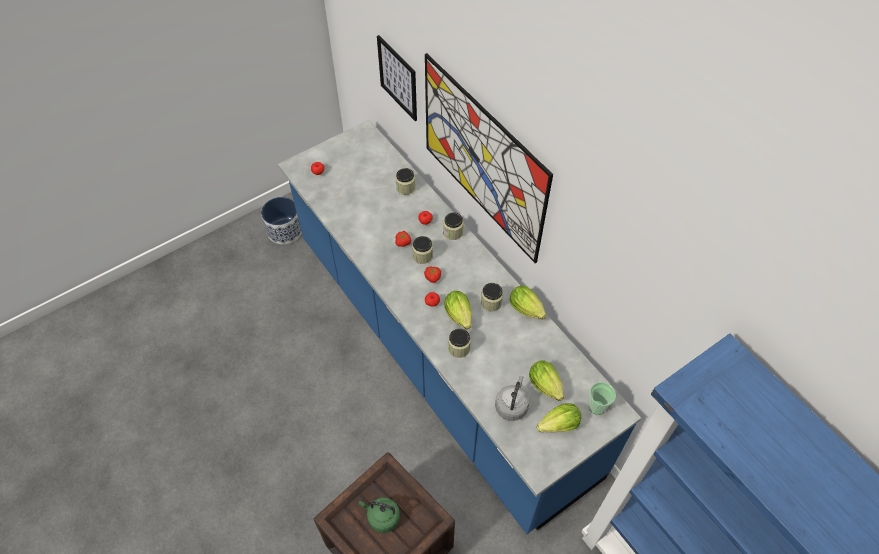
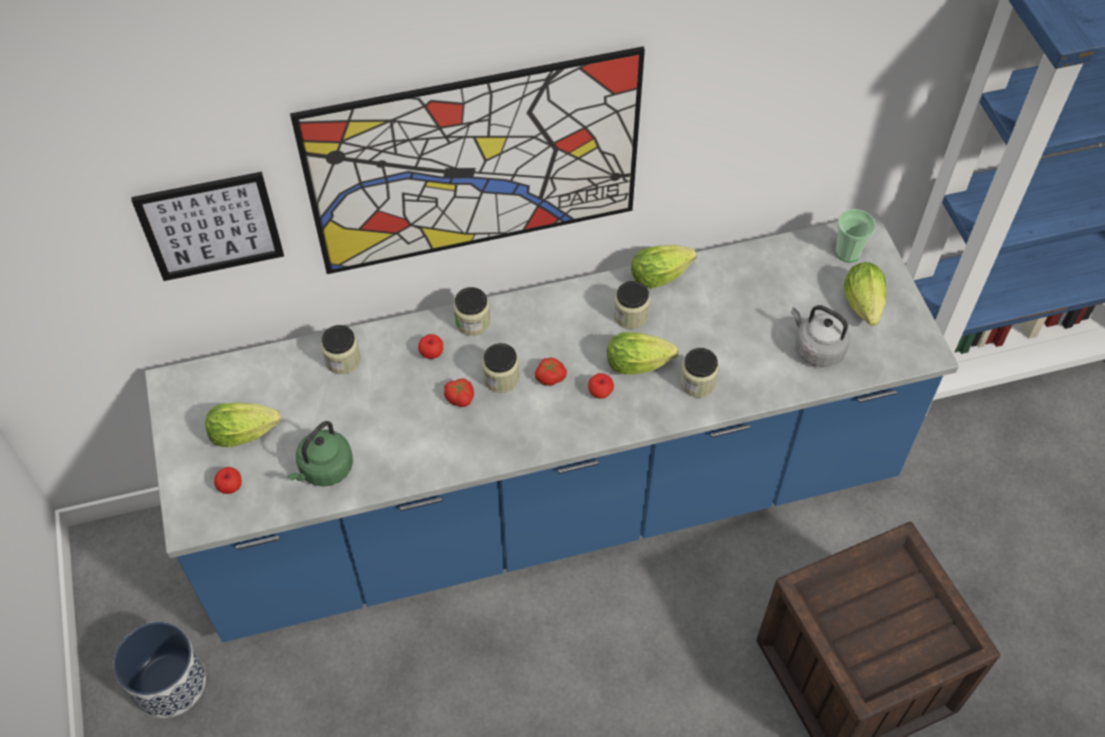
camera: 70 degrees left, 0 degrees up
(382, 517) = (879, 620): green kettle -> green kettle (324, 469)
(547, 387) = (800, 297): lettuce -> lettuce (248, 433)

